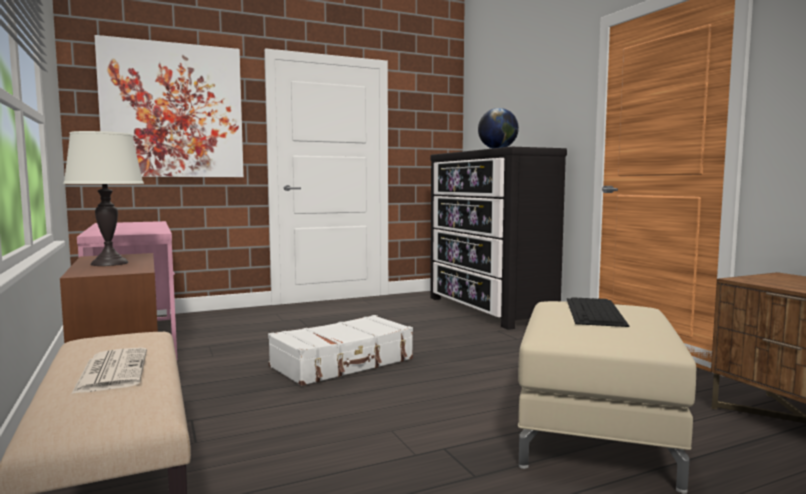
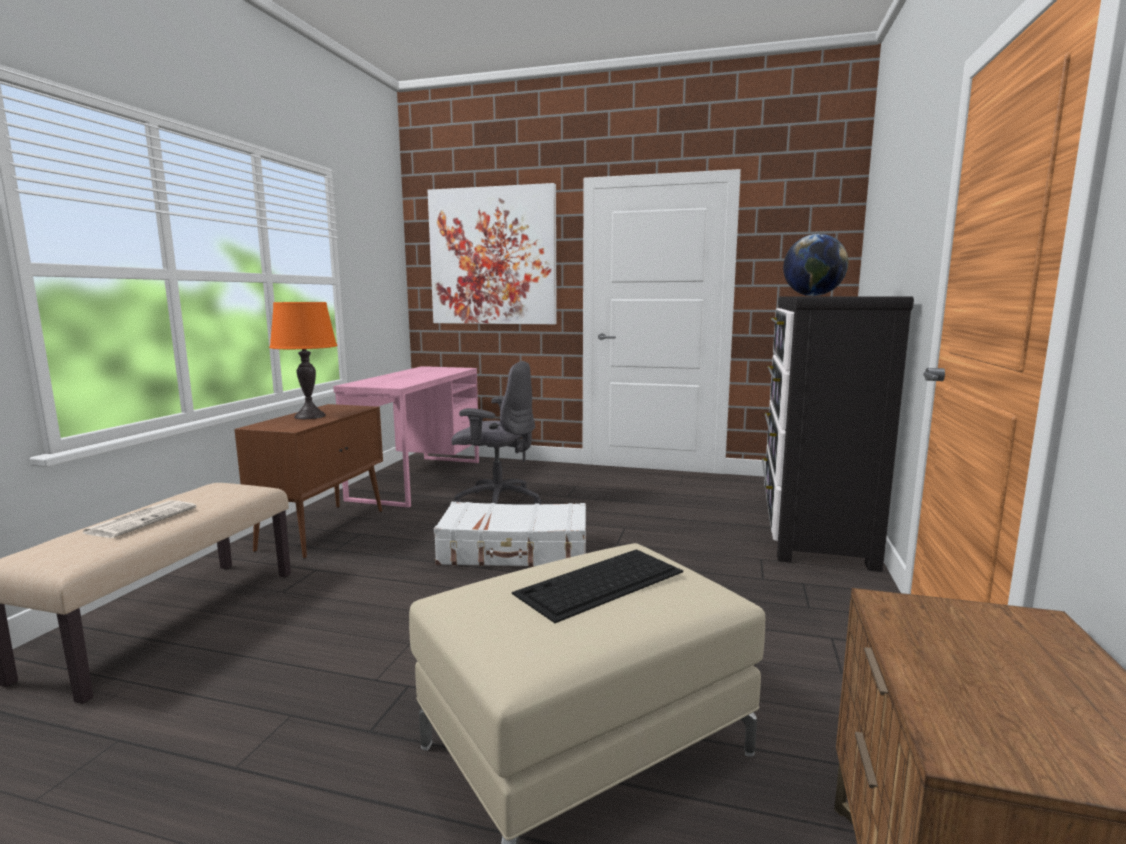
camera: 40 degrees right, 5 degrees up
(109, 263) = (310, 416): white table lamp -> orange table lamp
(256, 340) = (497, 502): none -> grey office chair

